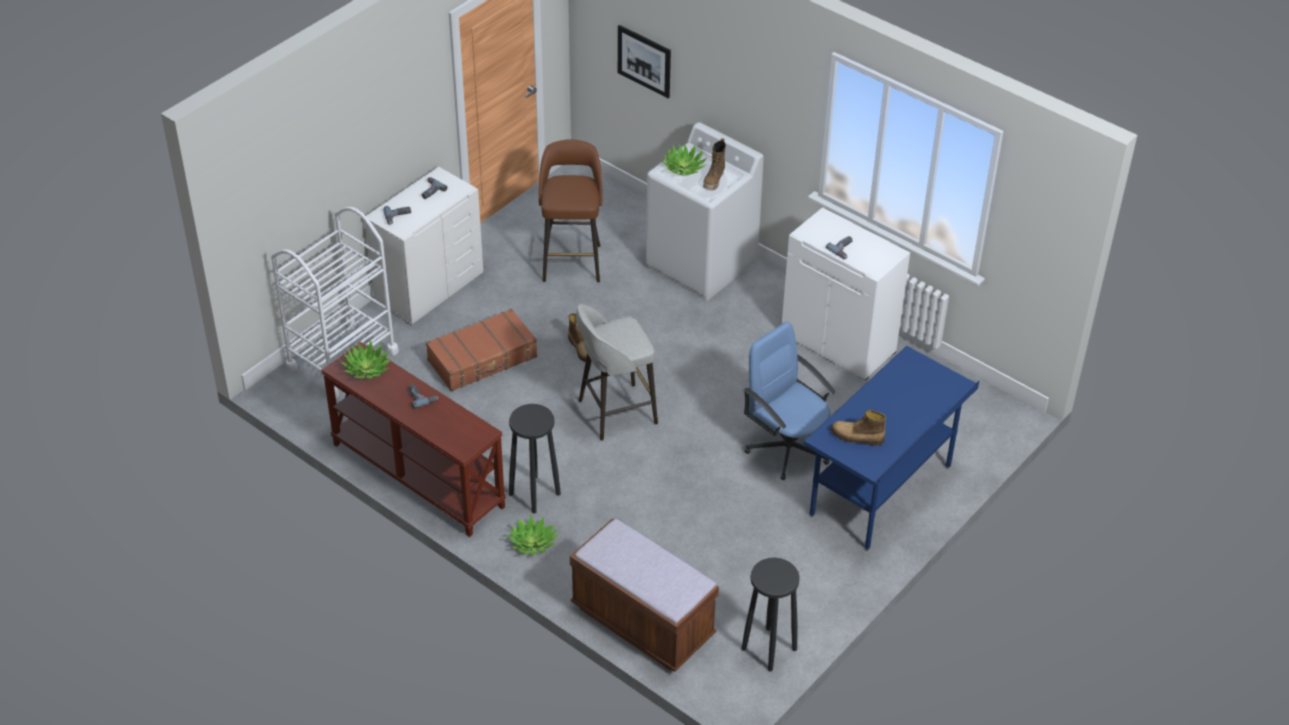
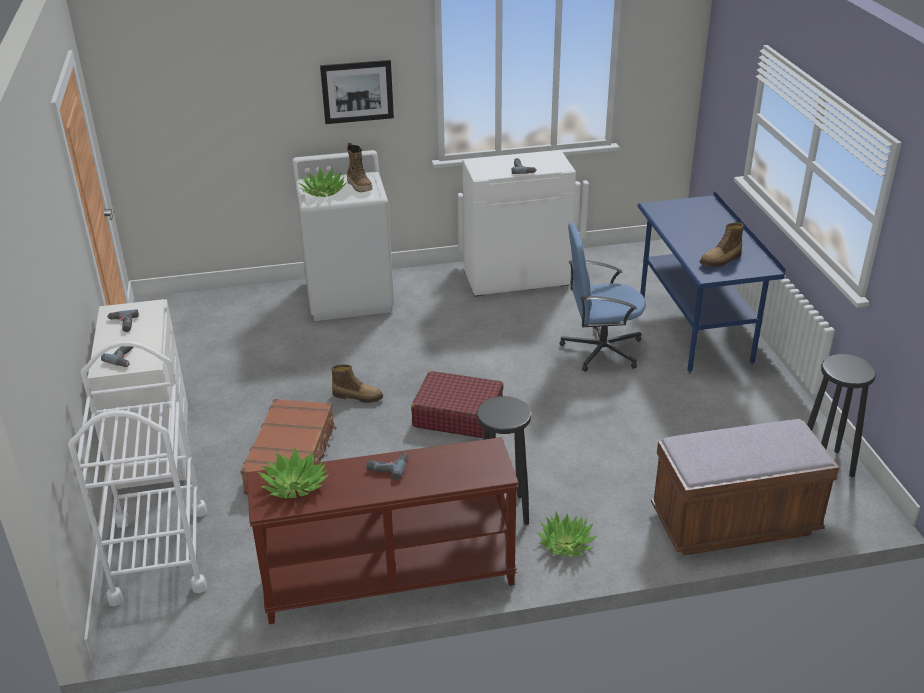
camera: 50 degrees left, 10 degrees down
(572, 261) = (249, 352): brown stool -> none
(615, 412) = (457, 415): grey stool -> red suitcase
(644, 61) = (209, 128): picture -> picture (357, 91)

